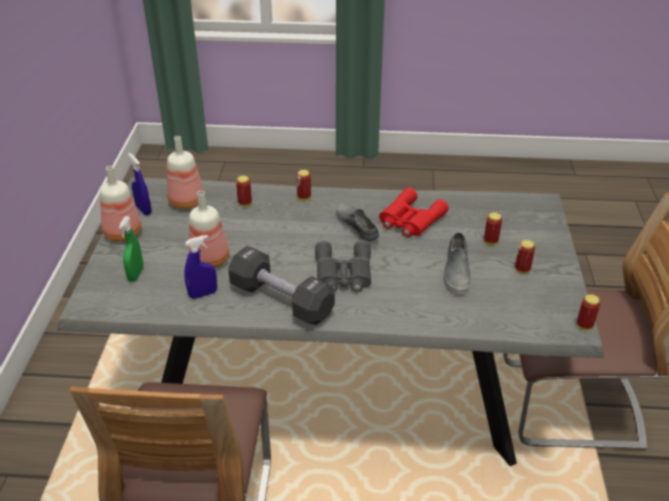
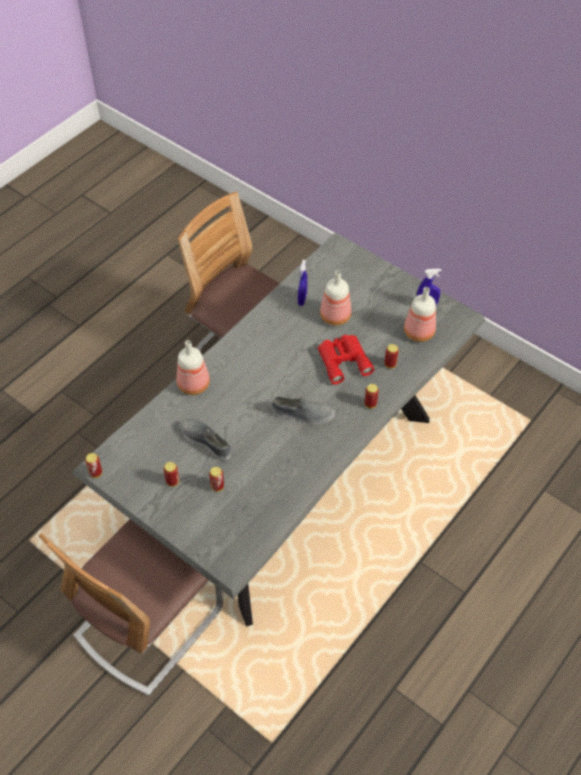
camera: 125 degrees right, 15 degrees up
(122, 234) = (403, 284): bottle -> bottle (193, 383)
(136, 274) = (350, 276): green spray bottle -> none
(281, 300) = (263, 333): black dumbbell -> none
(343, 274) = (260, 377): grey binoculars -> none
(410, 220) = (286, 453): red binoculars -> red binoculars (343, 360)

